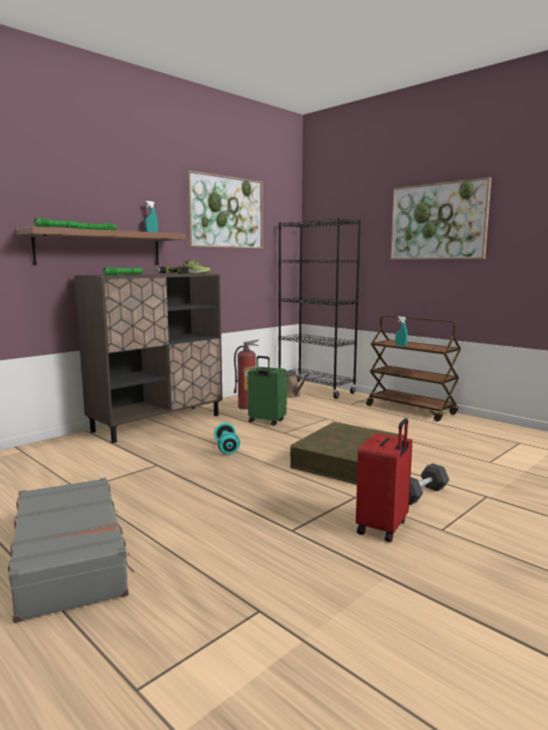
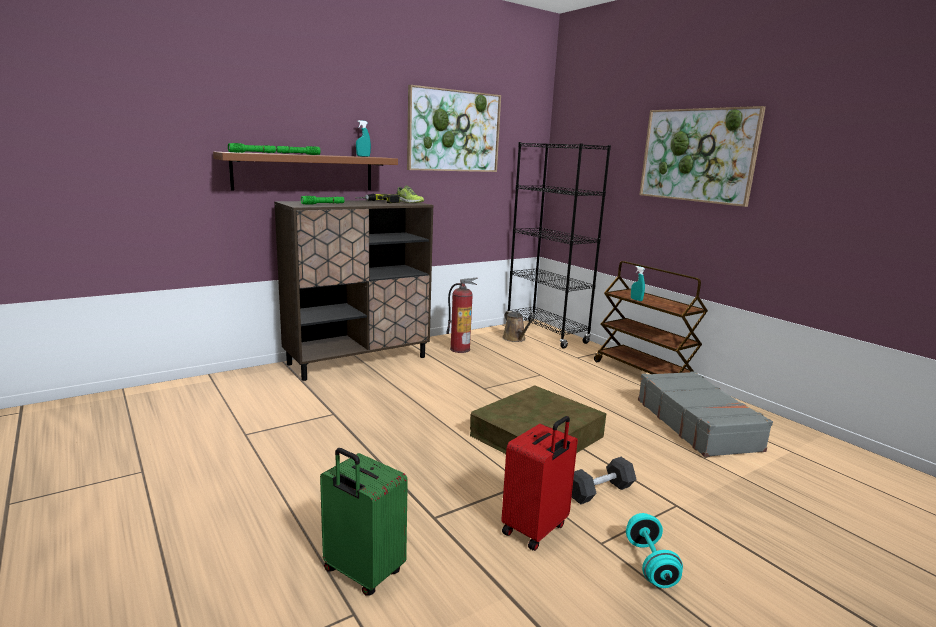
camera: 10 degrees right, 5 degrees up
(71, 558) = (202, 517): grey suitcase -> grey suitcase (697, 424)
(227, 448) = (414, 401): turquoise dumbbell -> turquoise dumbbell (650, 564)
(266, 422) = (472, 371): green suitcase -> green suitcase (362, 573)

